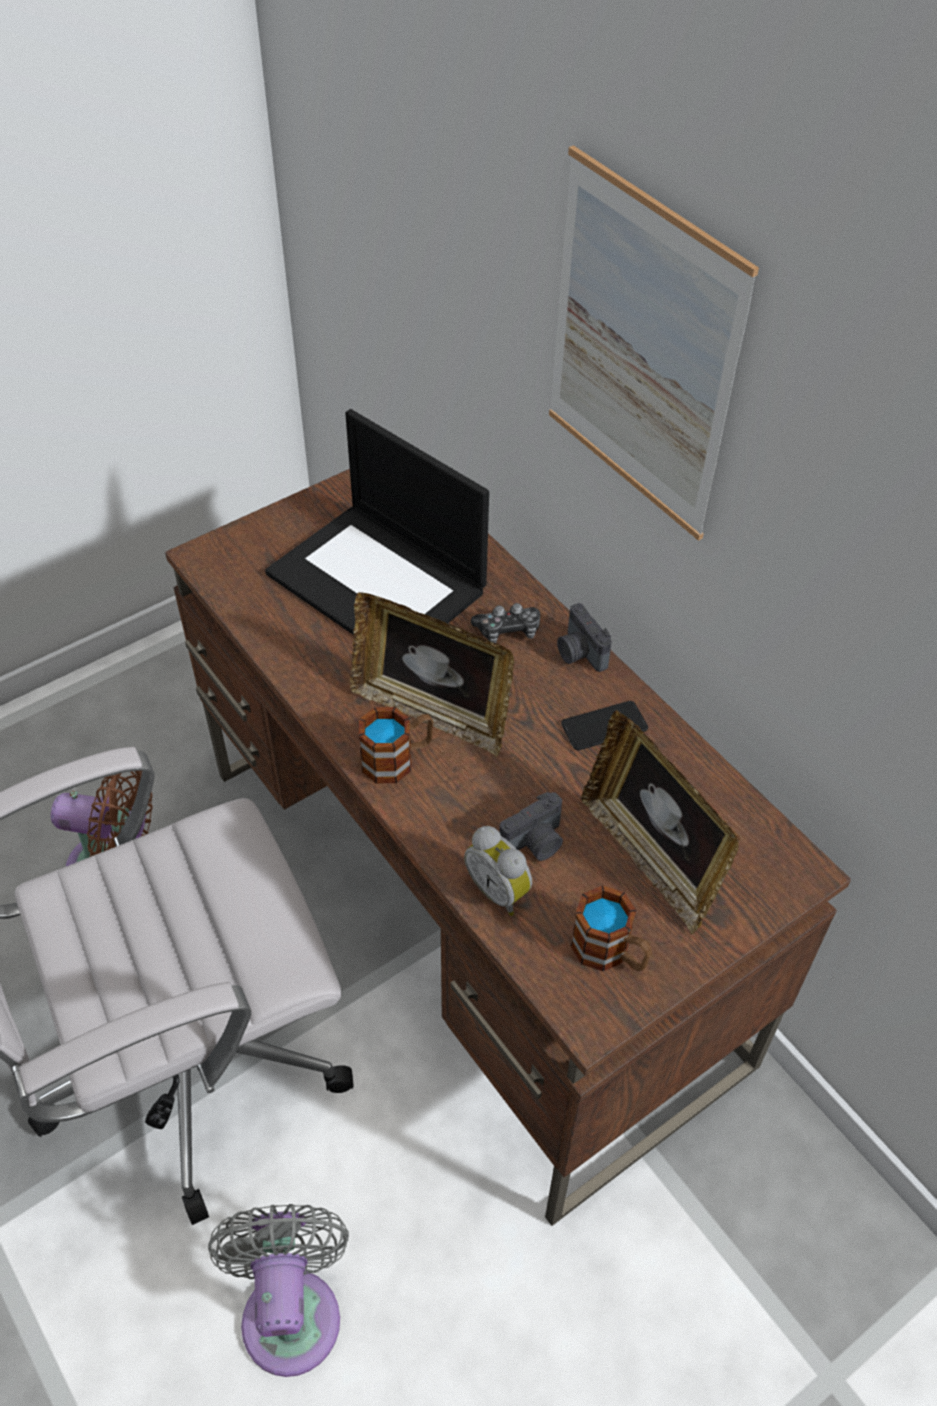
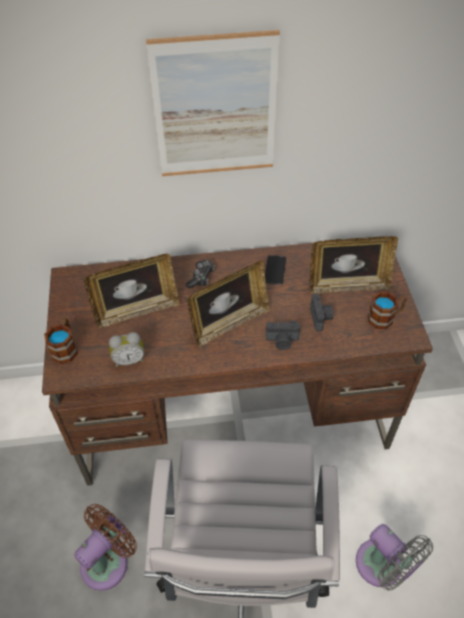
camera: 60 degrees left, 0 degrees up
(291, 1309) = (383, 567): grey fan -> grey fan turned 150 degrees counterclockwise
(379, 582) = (136, 310): laptop -> picture frame
(397, 759) = (248, 346): mug -> mug (66, 347)
(500, 890) = (337, 339): alarm clock -> alarm clock (129, 360)
(579, 653) = (230, 260): camera -> camera (282, 341)

